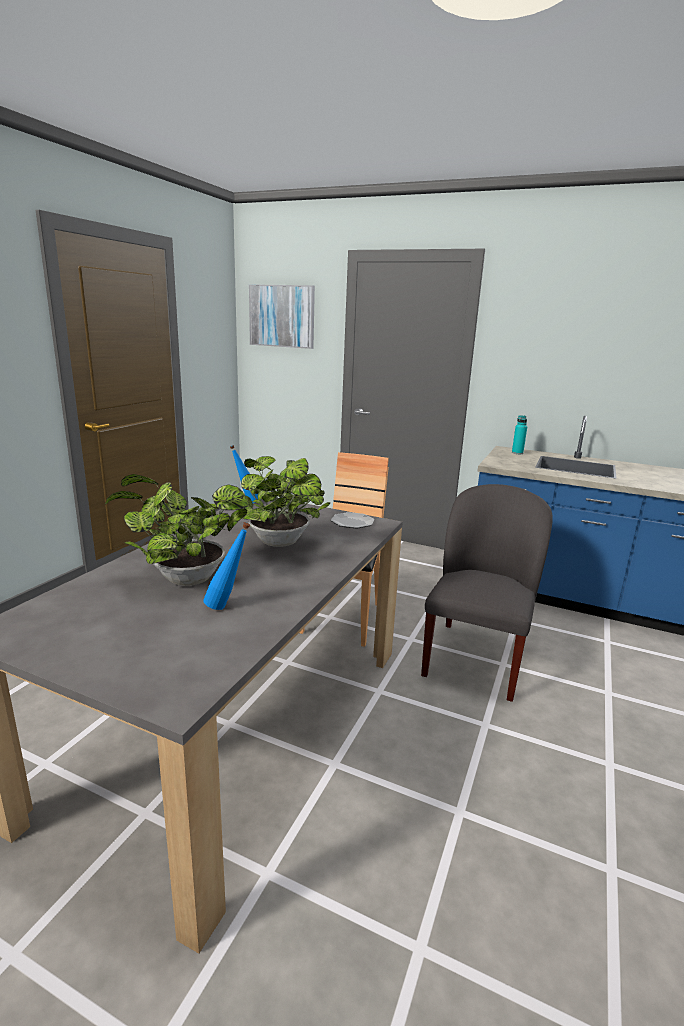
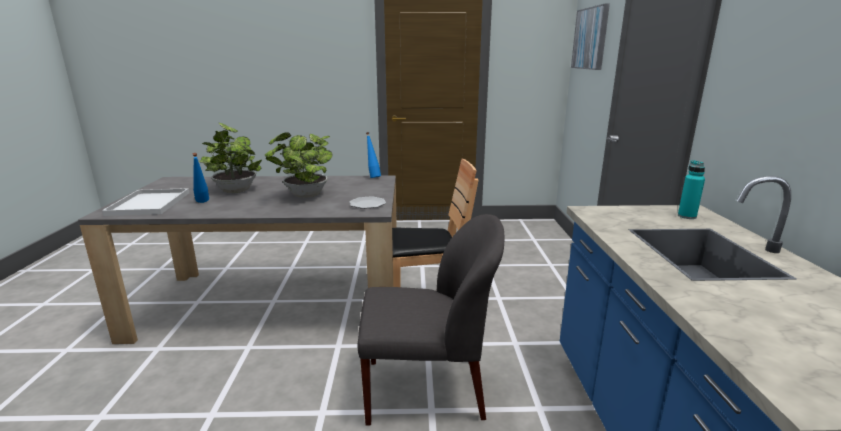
camera: 65 degrees right, 0 degrees up
(162, 653) = (149, 203): none -> white tray

